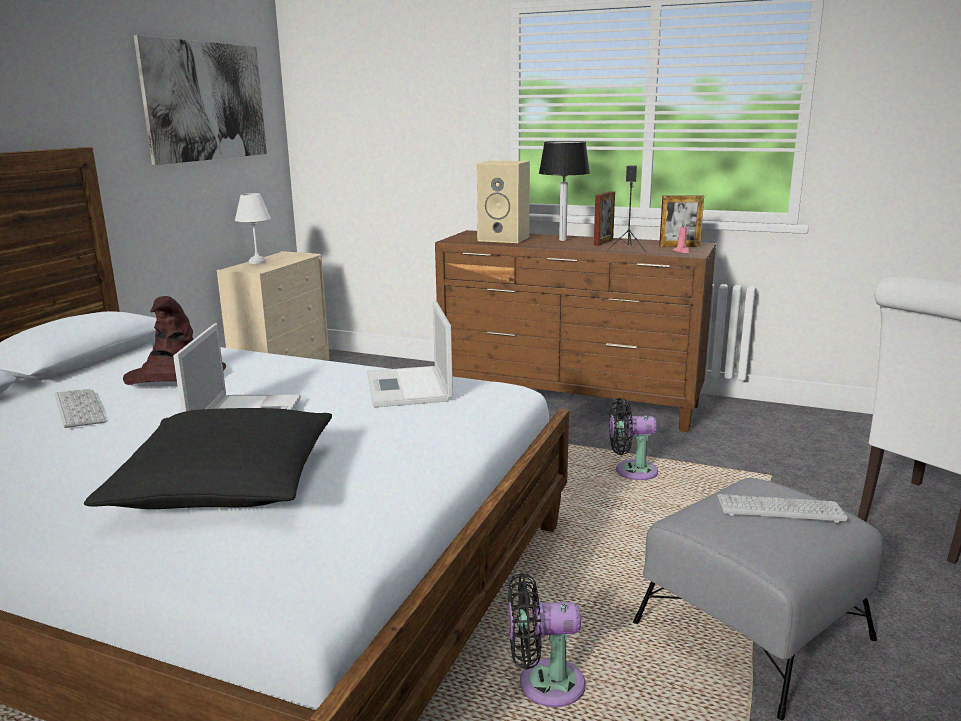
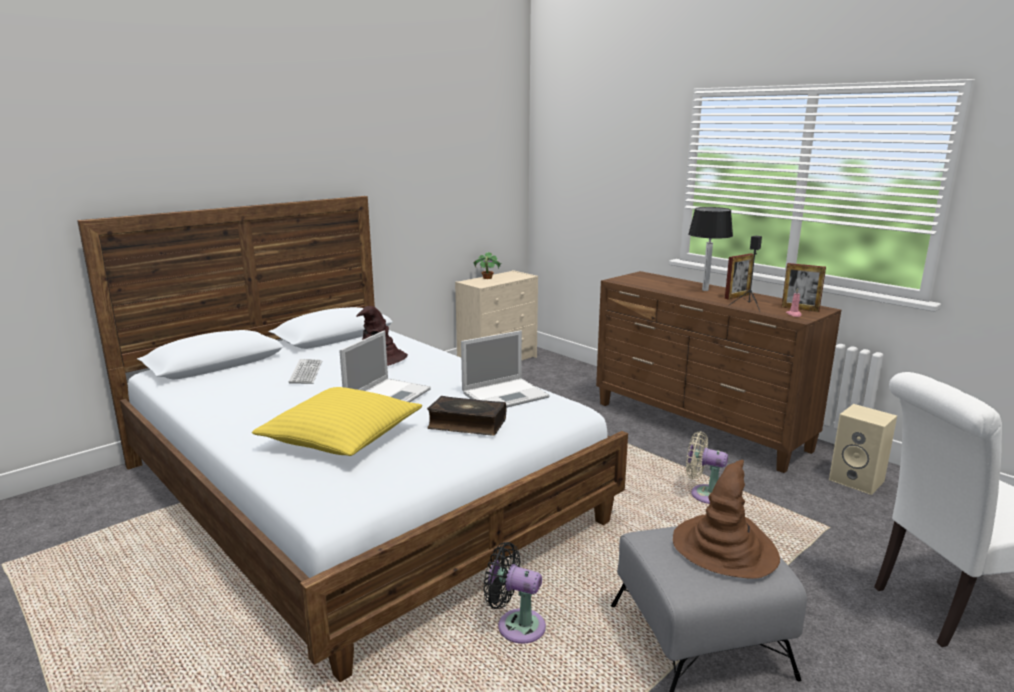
camera: 25 degrees right, 0 degrees up
(206, 101) = (461, 160): picture -> none
(225, 482) = (341, 436): black pillow -> yellow pillow
(257, 262) = (487, 278): white table lamp -> potted plant
(395, 431) = (466, 424): none -> book
(409, 388) = (506, 395): laptop -> laptop turned 135 degrees counterclockwise
(505, 239) = (659, 283): beige speaker -> beige speaker (858, 480)
(631, 471) = (704, 494): black fan -> beige fan
(779, 509) = (724, 548): keyboard -> brown hat

